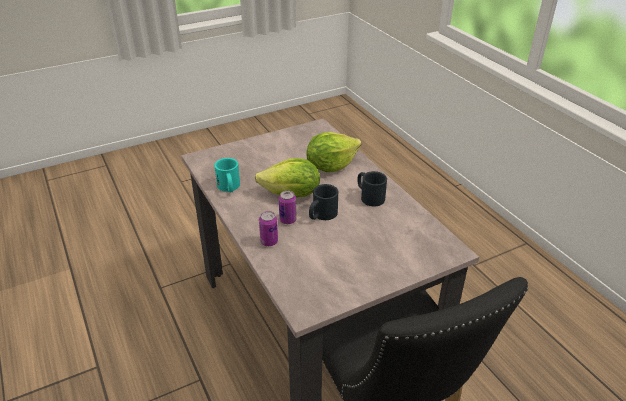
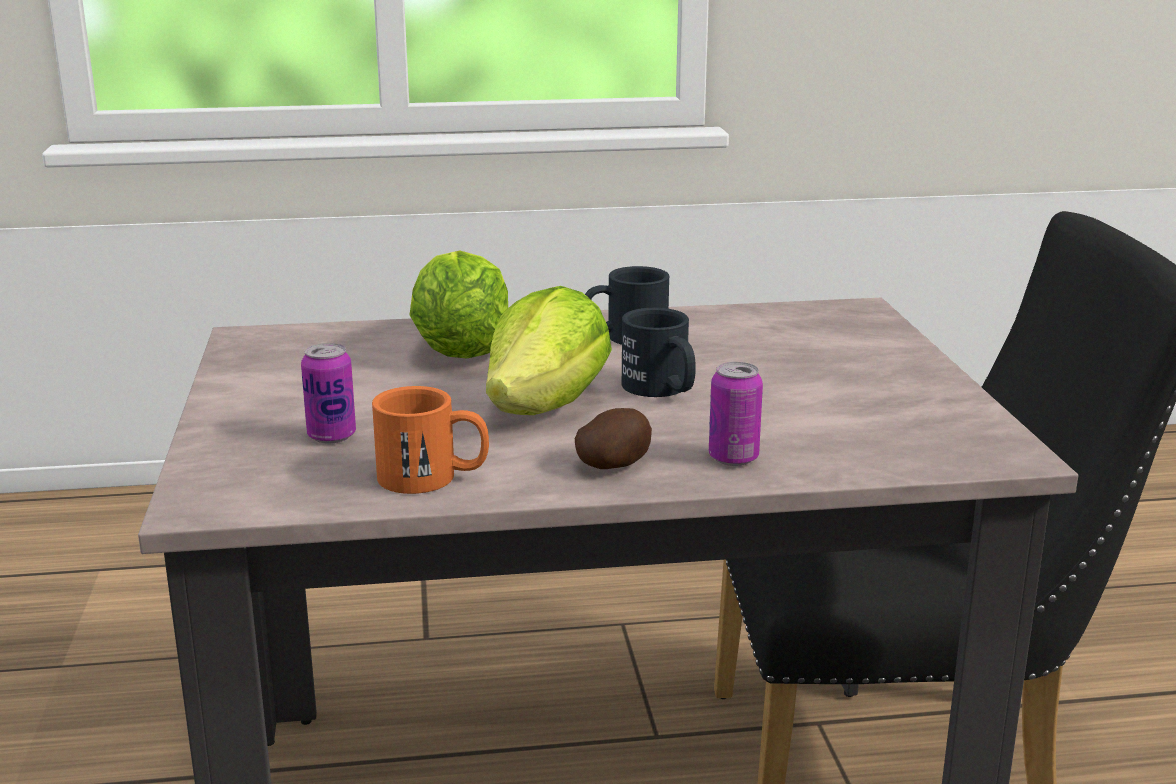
camera: 70 degrees left, 15 degrees down
(229, 188) = (433, 477): turquoise mug -> orange mug
(251, 218) = (614, 466): none -> potato
(288, 220) = (655, 426): can -> can (331, 436)

